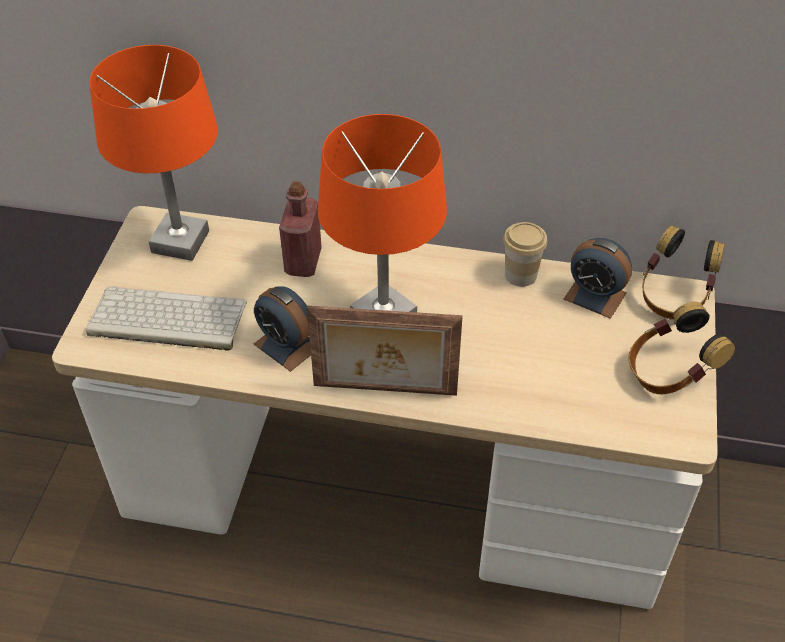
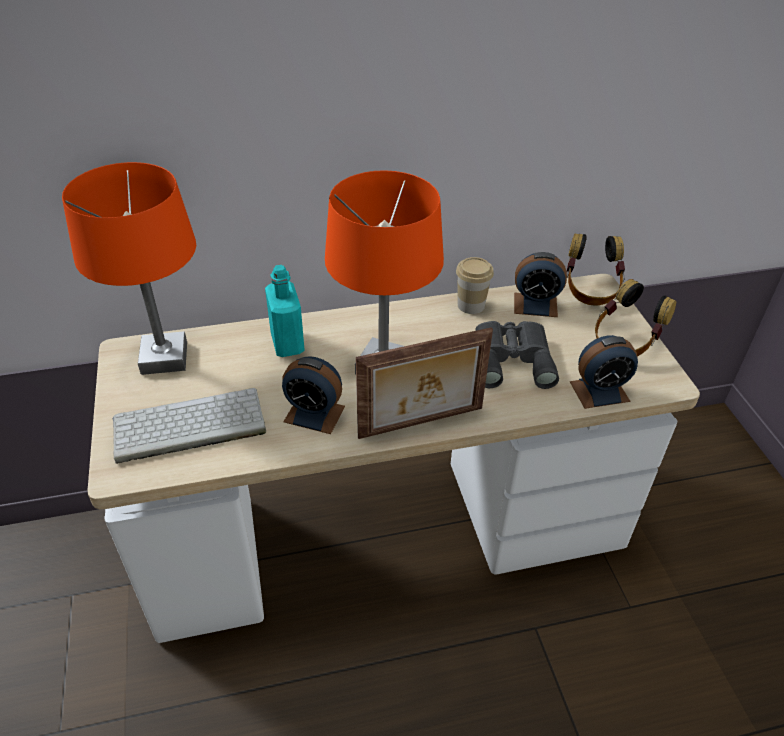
camera: 25 degrees left, 5 degrees down
(303, 262) = (287, 343): red bottle -> turquoise bottle
(526, 350) = (512, 358): none -> grey binoculars
(598, 419) = (599, 391): none -> alarm clock

